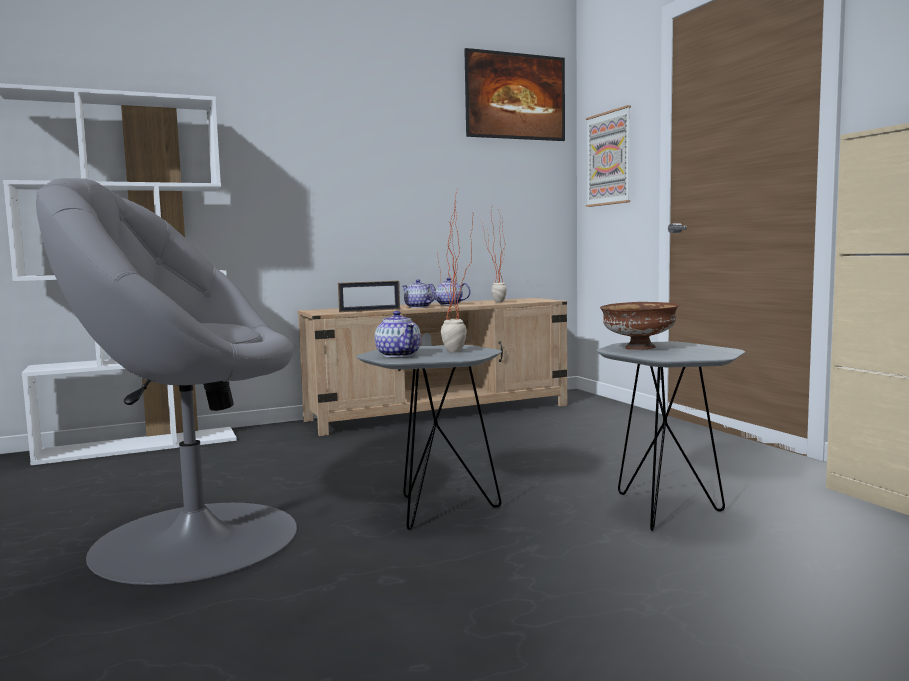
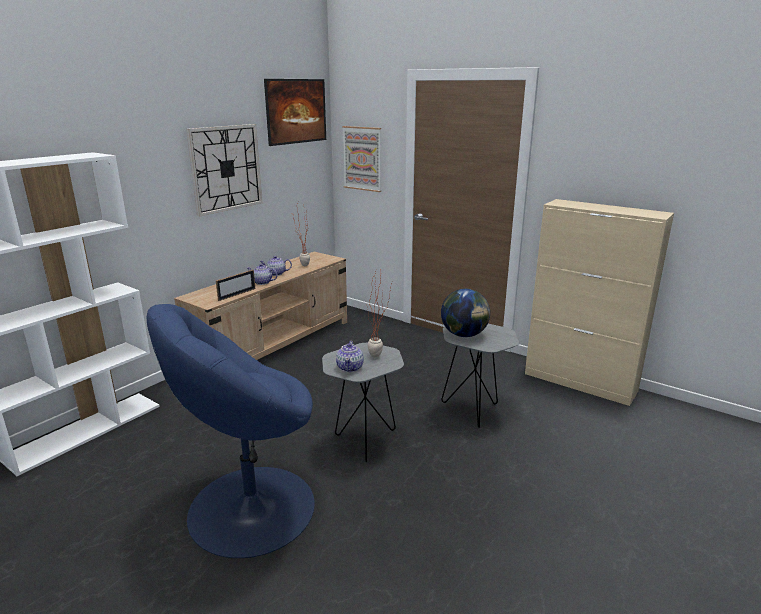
camera: 30 degrees left, 15 degrees up
(192, 538) = (249, 508): grey armchair -> blue armchair
(396, 156) = (226, 168): none -> wall clock
(398, 355) = (350, 367): teapot -> teapot turned 60 degrees clockwise
(639, 348) = (464, 335): brown bowl -> globe

